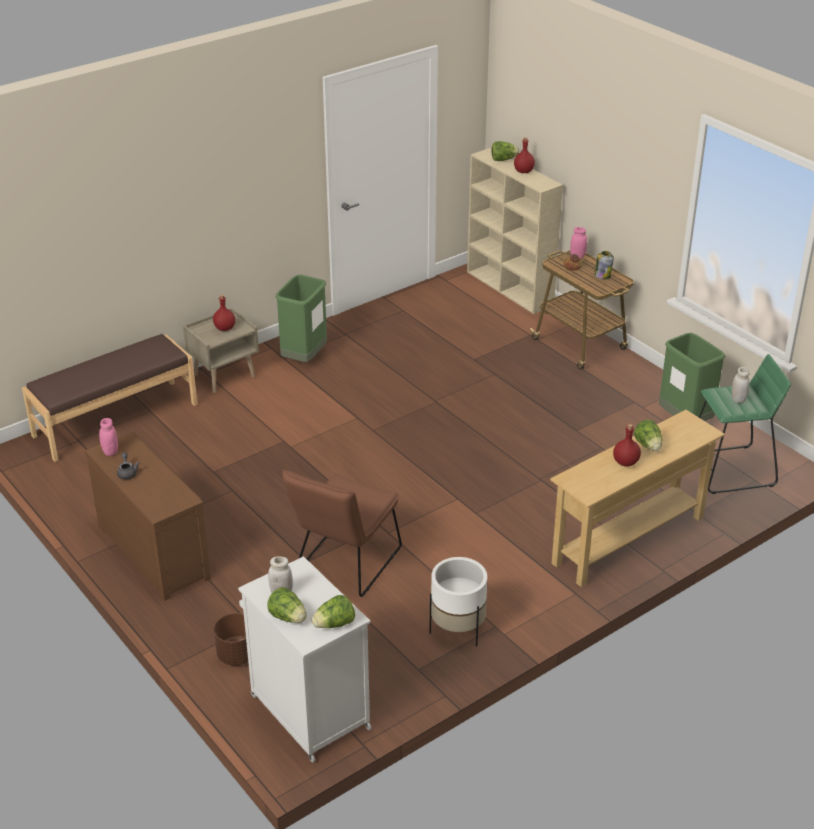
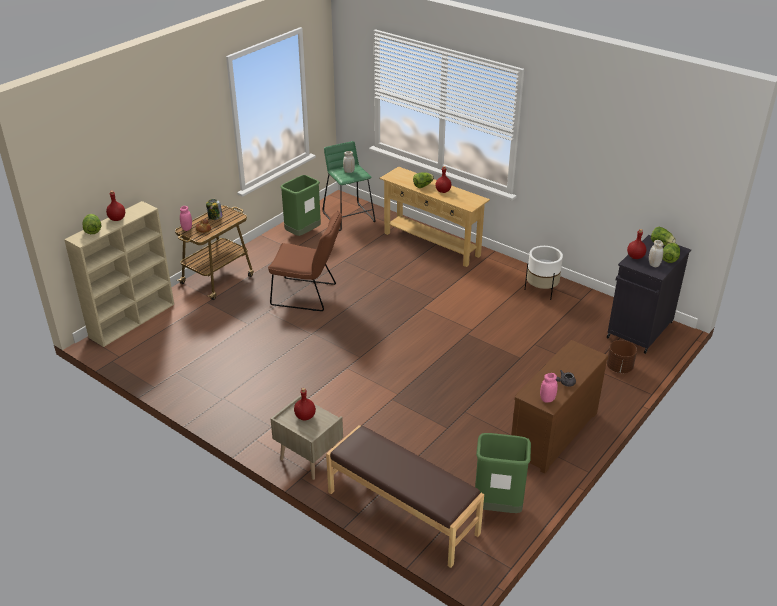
camera: 105 degrees left, 0 degrees up
(304, 358) = (267, 414): green trash can -> green trash can (497, 507)
(308, 710) = (639, 331): white cabinet -> black cabinet
(312, 580) = (635, 257): none -> red bottle
(344, 565) = (513, 341): brown chair -> brown chair (308, 295)

